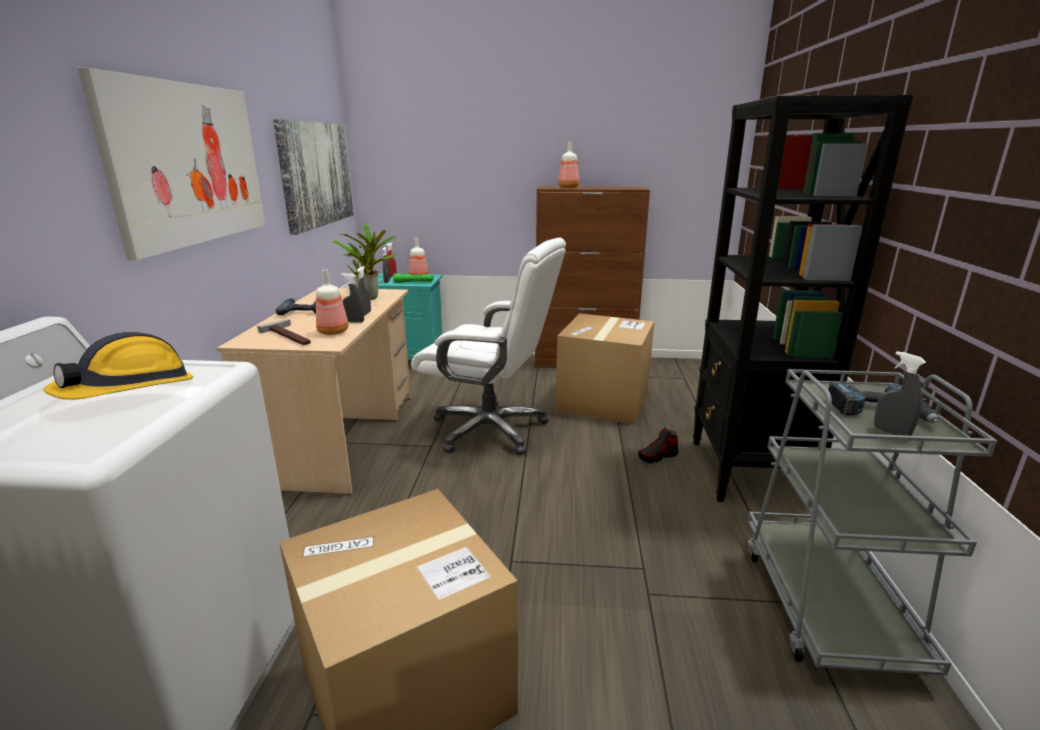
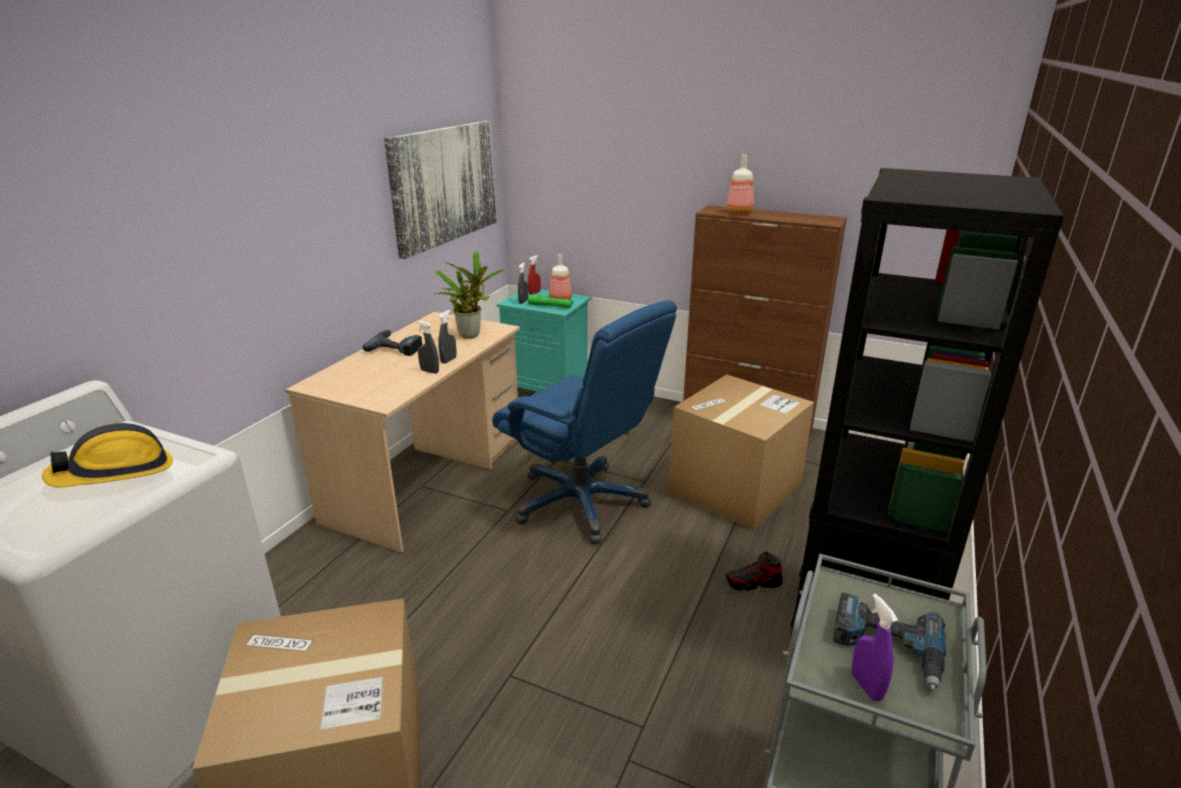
camera: 20 degrees right, 5 degrees up
(188, 164) = (266, 209): picture -> none
(291, 335) = (358, 383): hammer -> none
(333, 331) = (400, 384): bottle -> none
(491, 429) = (581, 502): white office chair -> blue office chair
(891, 433) = (866, 686): grey spray bottle -> purple spray bottle

